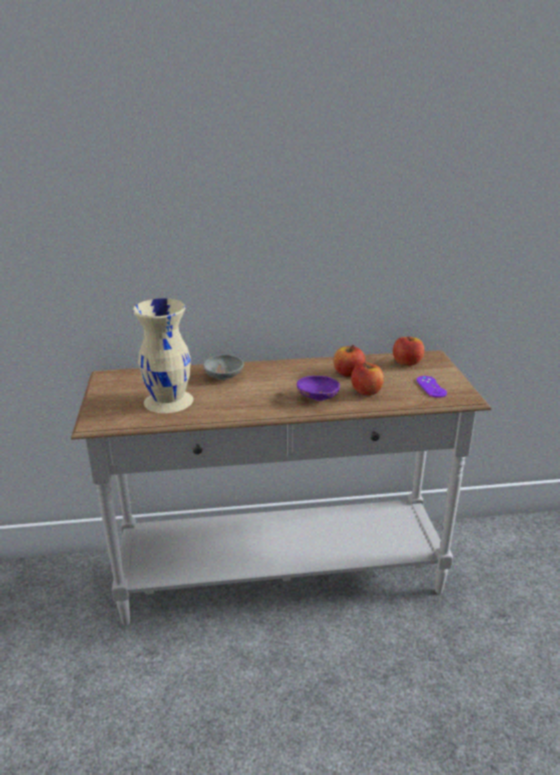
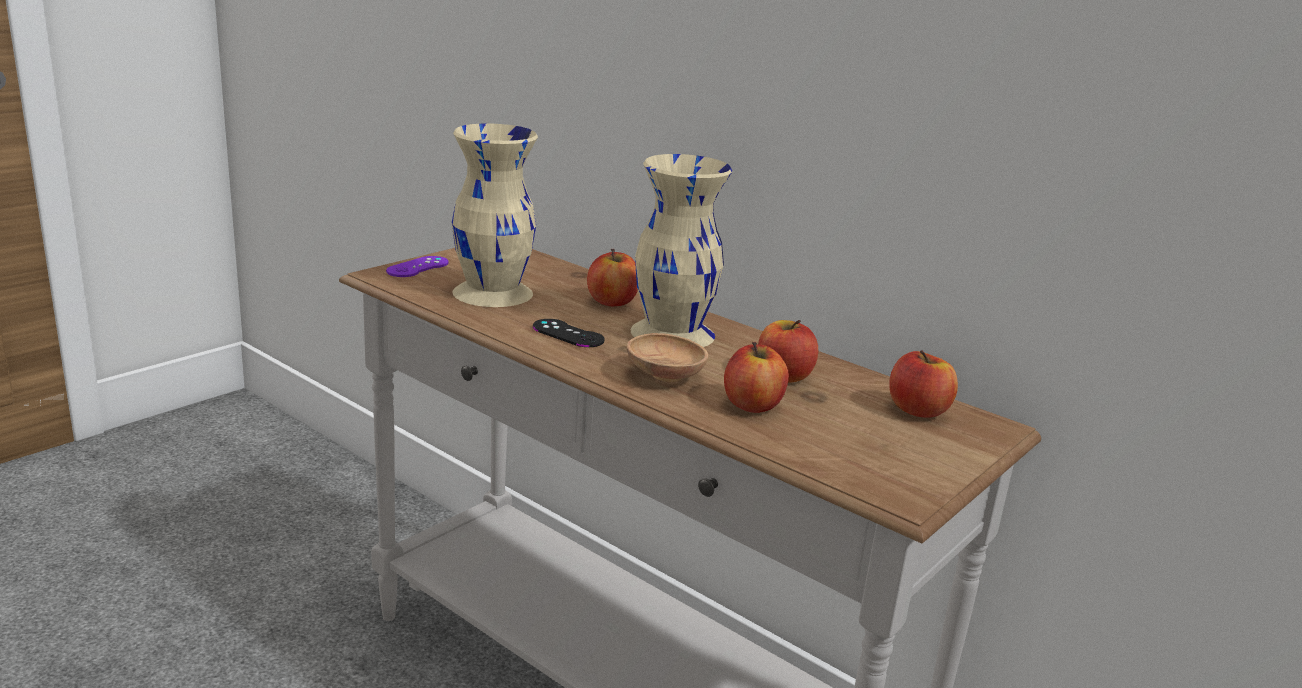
camera: 45 degrees right, 5 degrees down
(224, 376) = (612, 302): grey bowl -> apple
(245, 401) = (568, 334): none -> black game controller
(278, 378) = (672, 333): none -> beige vase
(318, 397) = (665, 376): purple bowl -> brown bowl
(431, 387) = (874, 454): purple game controller -> purple game controller (418, 267)

